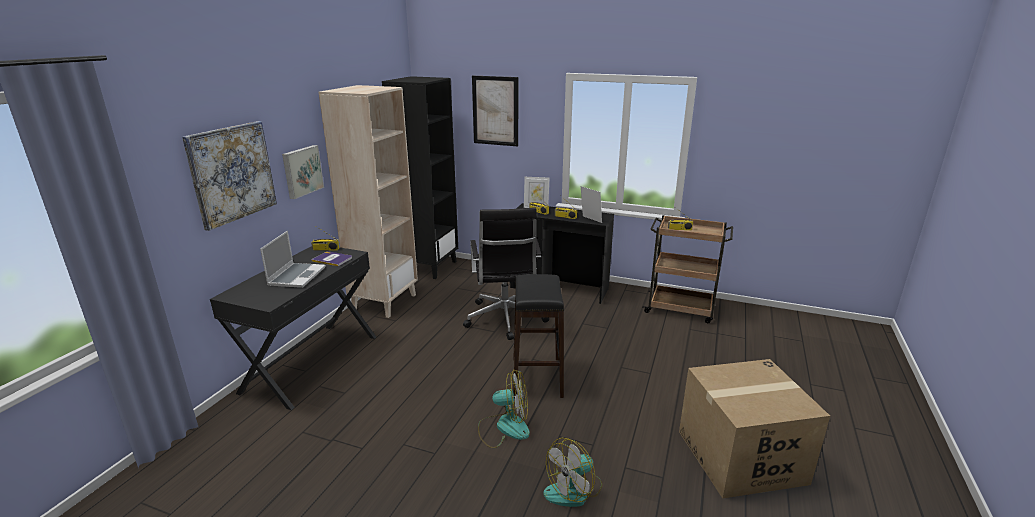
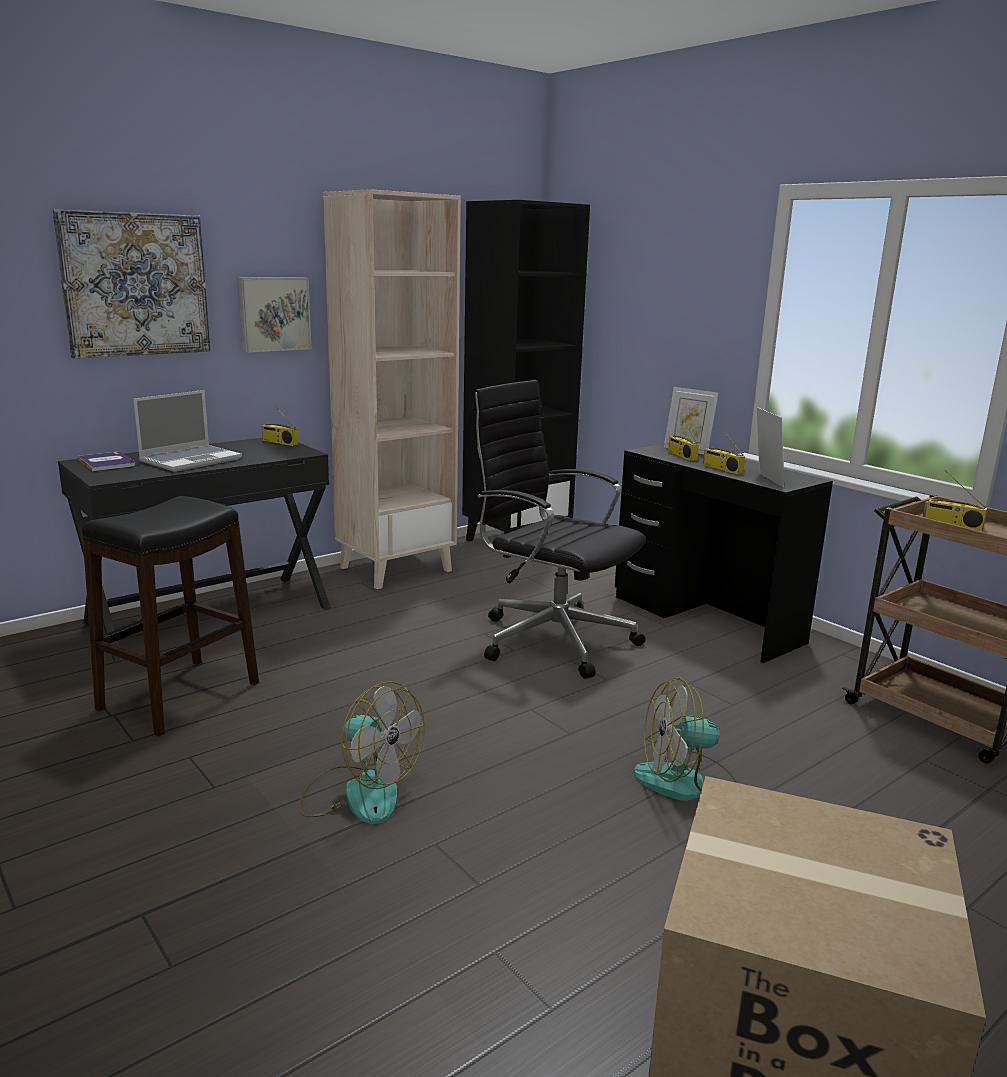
camera: 30 degrees right, 5 degrees down
(332, 259) = (267, 453): book -> book (106, 462)
(495, 111) = (656, 266): picture -> none
(505, 319) = (552, 639): black office chair -> black office chair turned 105 degrees clockwise
(537, 377) = (506, 738): black stool -> black stool (179, 696)
(574, 490) = (353, 944): fan -> fan (686, 782)

